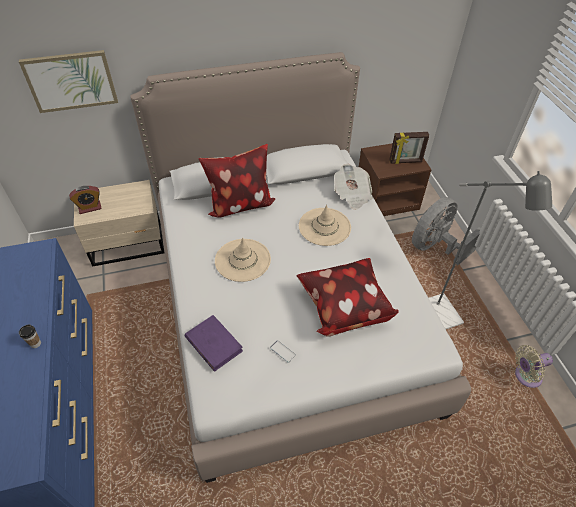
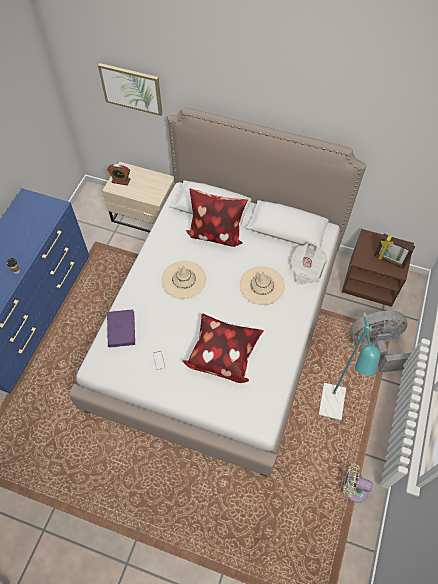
camera: 35 degrees right, 10 degrees up
(446, 318) = (331, 408): grey floor lamp -> turquoise floor lamp

